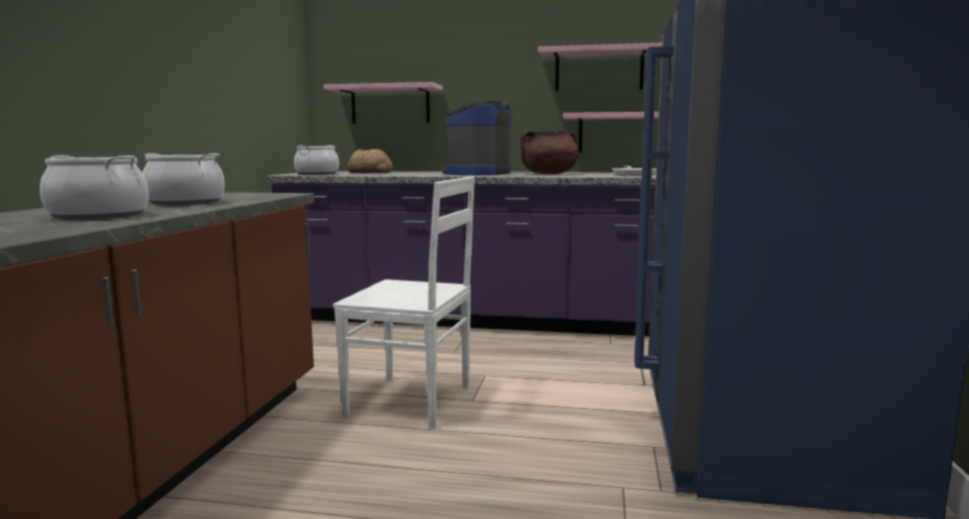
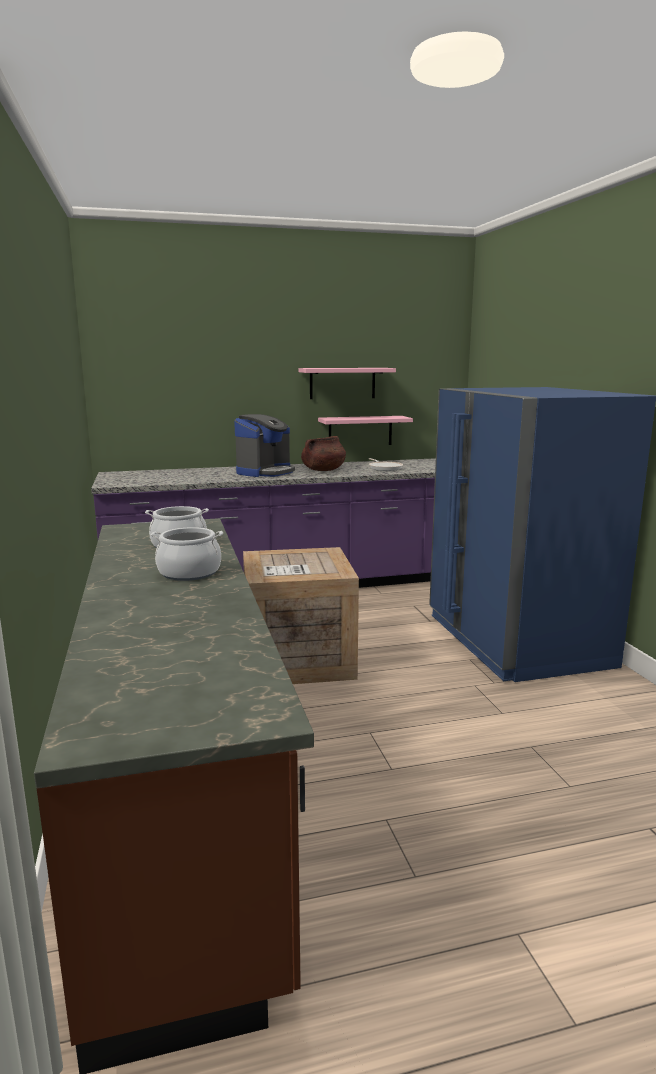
camera: 25 degrees left, 5 degrees up
(317, 174) = (131, 482): cooking pot -> none
(370, 172) = (169, 475): bread -> none
(390, 105) = (168, 410): pink shelf -> none
(413, 401) = (300, 660): white chair -> crate
(476, 173) = (265, 472): coffee machine -> coffee machine turned 150 degrees counterclockwise

